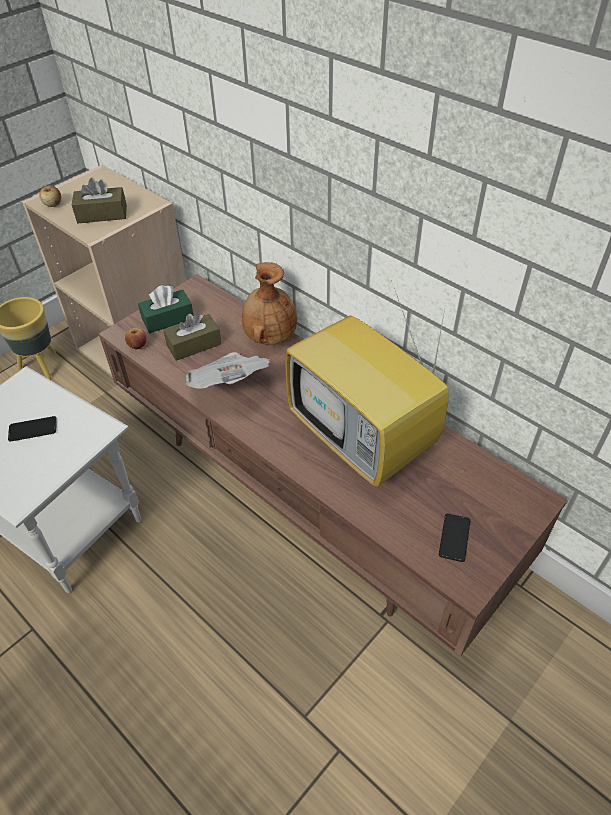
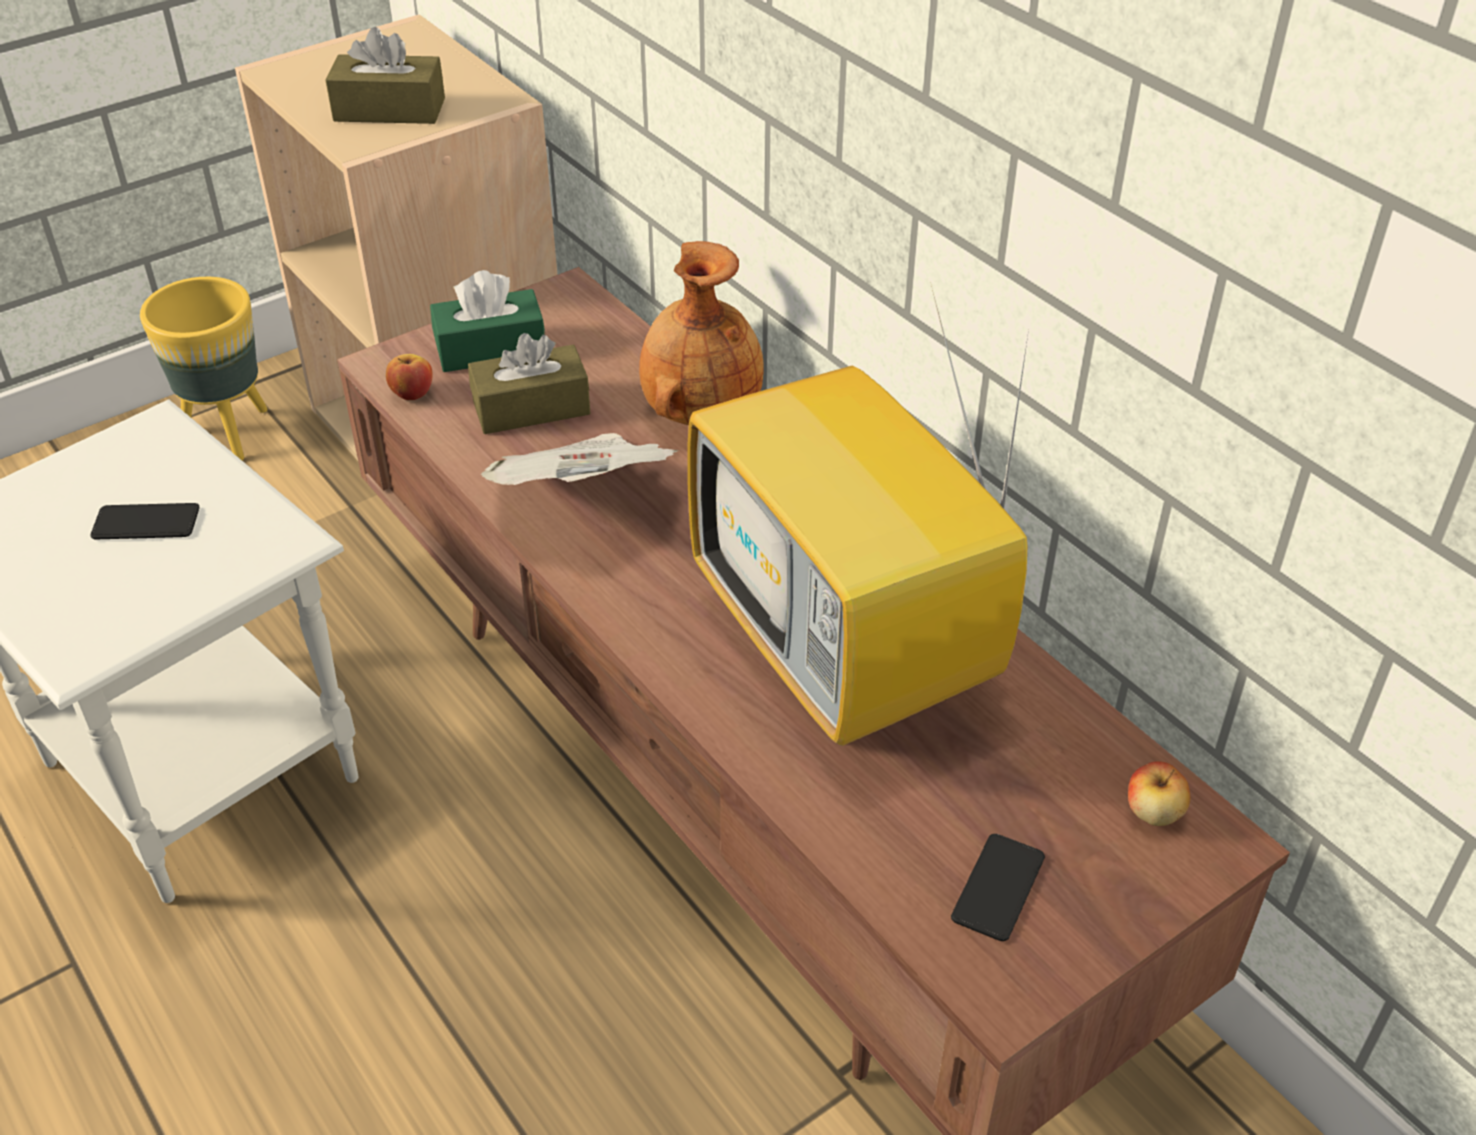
camera: 10 degrees right, 5 degrees down
(53, 204) = (296, 80): apple -> apple (1153, 812)

